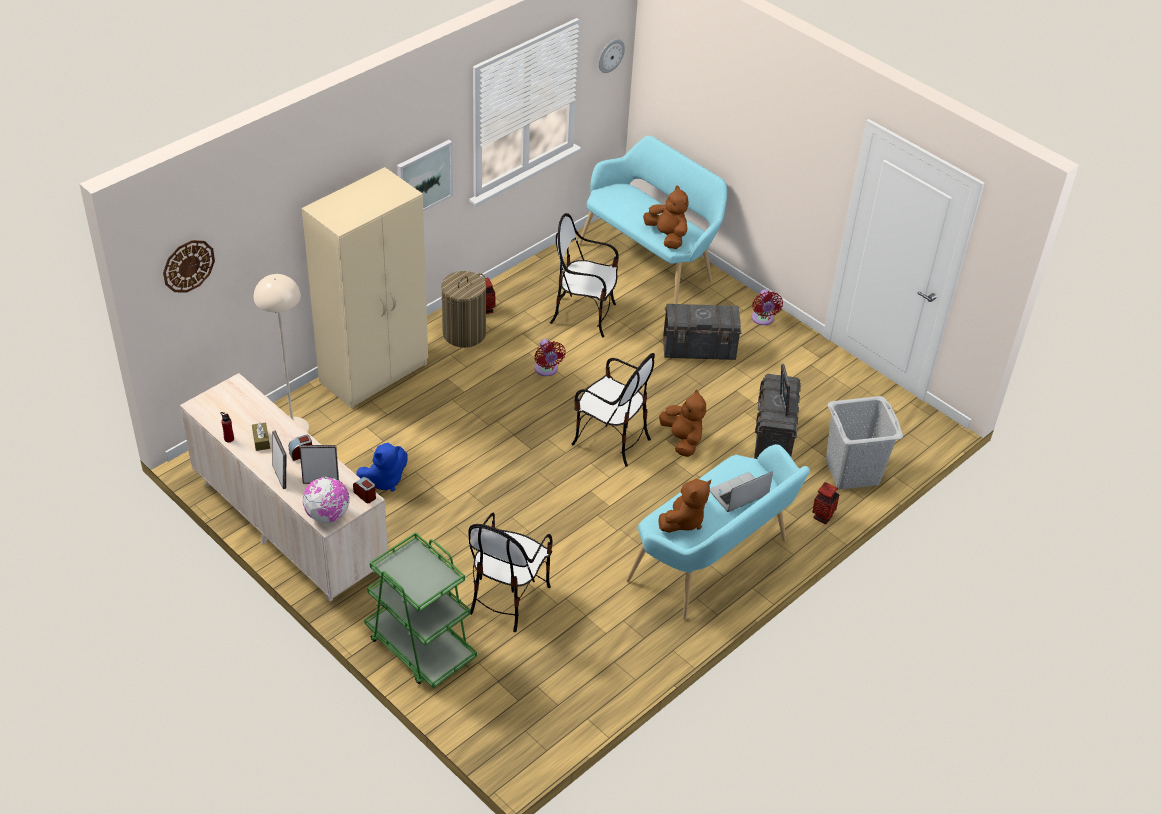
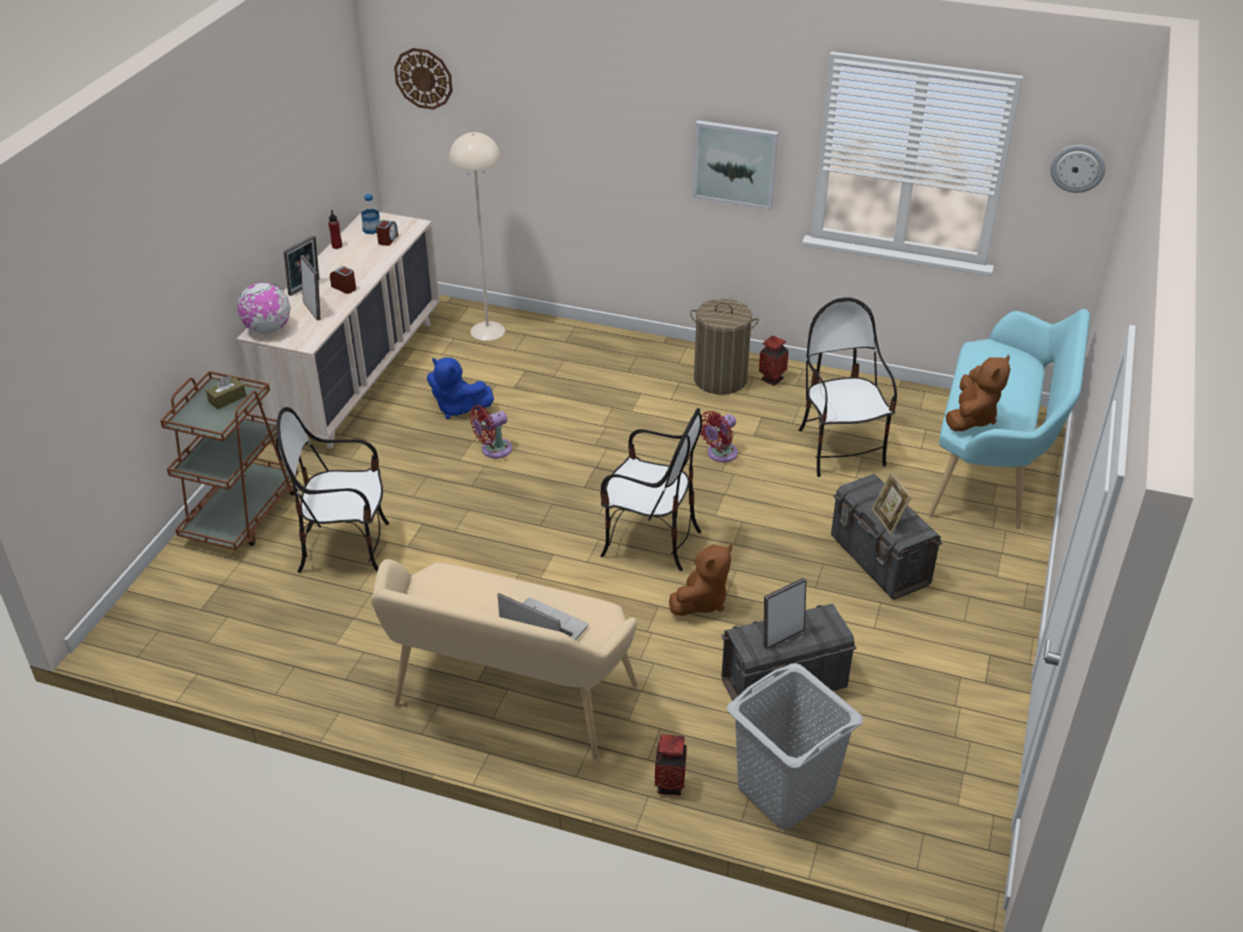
camera: 65 degrees right, 5 degrees down
(220, 410) = (371, 229): none -> bottle
(261, 440) = (347, 262): brown tissue box -> brown tissue box (227, 399)
(365, 495) = (310, 340): alarm clock -> alarm clock (388, 239)
(375, 373) = (606, 348): beige wardrobe -> none
(420, 647) = (242, 514): green cart -> brown cart
(611, 440) = (650, 541): chair -> chair turned 75 degrees counterclockwise
(683, 520) = (462, 595): brown plush toy -> none
(713, 318) = (888, 520): none -> picture frame
(714, 563) = (507, 702): turquoise bench -> beige bench
(763, 319) = (999, 600): red fan -> red fan (493, 450)

